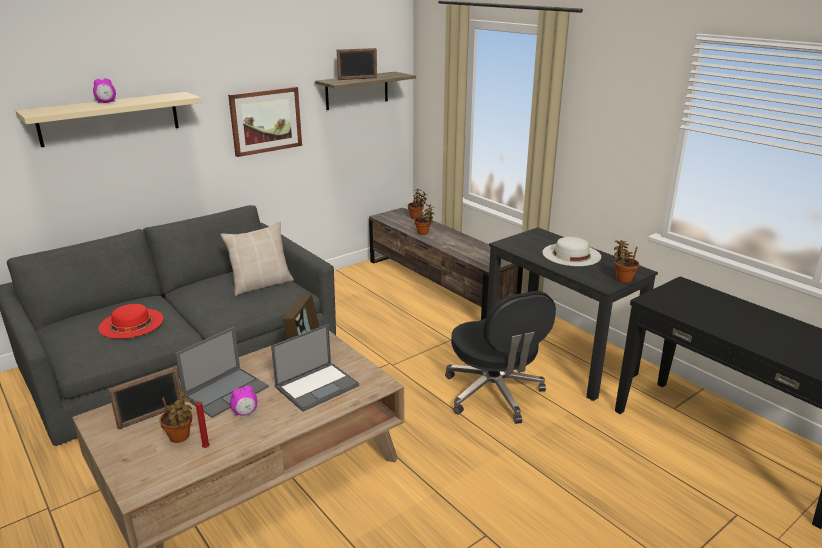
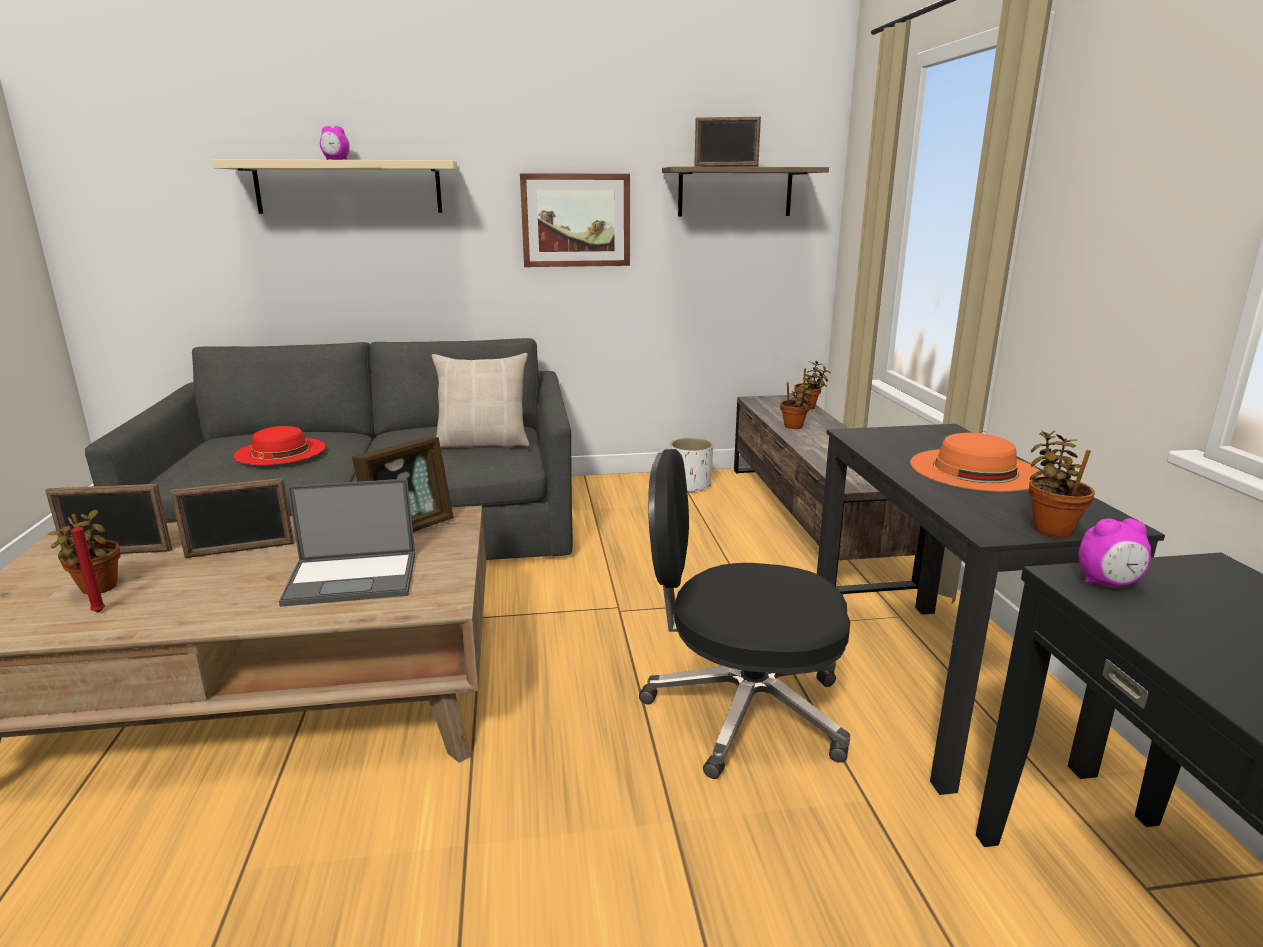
camera: 30 degrees right, 5 degrees down
(227, 391) = (240, 550): laptop -> picture frame
(245, 413) = (214, 584): alarm clock -> alarm clock (1108, 584)
(355, 278) = (690, 486): none -> white planter
(494, 394) = (742, 710): black office chair -> black office chair turned 90 degrees clockwise
(571, 254) = (975, 469): white hat -> orange hat

